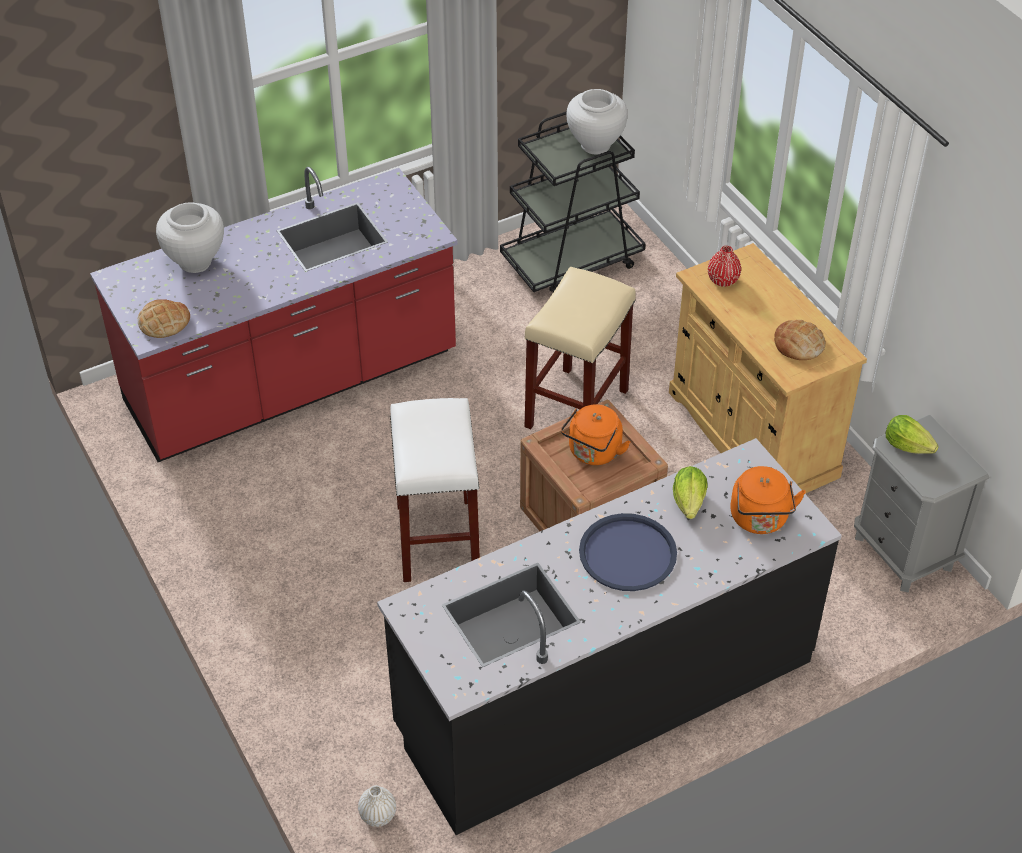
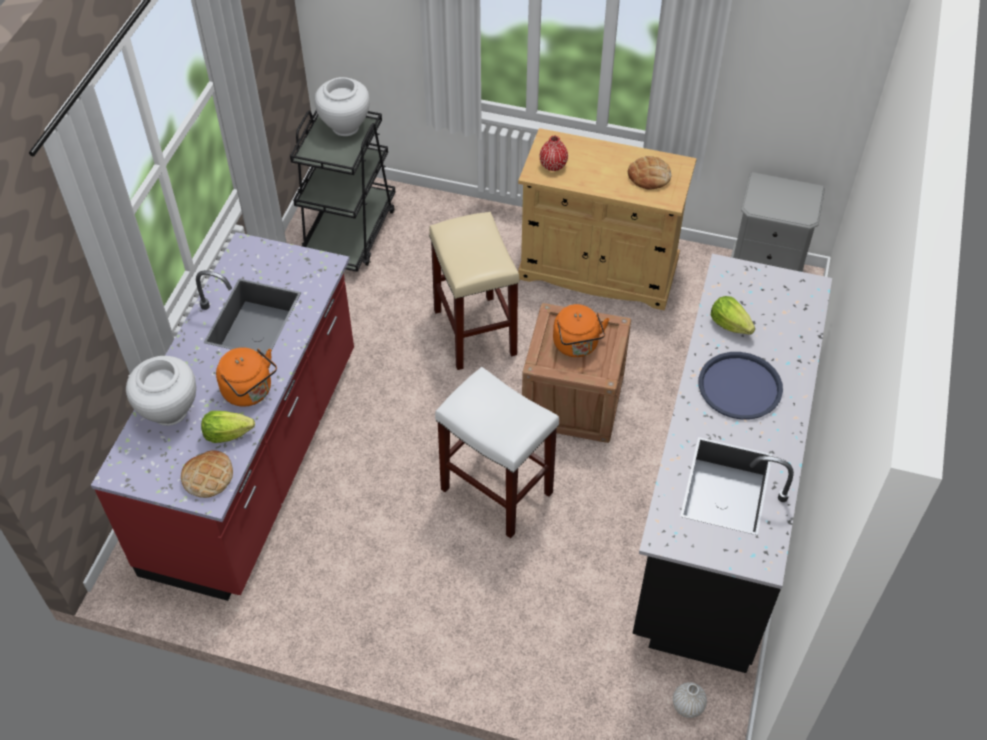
camera: 45 degrees left, 5 degrees up
(760, 520) = (781, 304): orange kettle -> orange kettle (250, 392)
(907, 445) = (764, 200): lettuce -> lettuce (227, 434)

